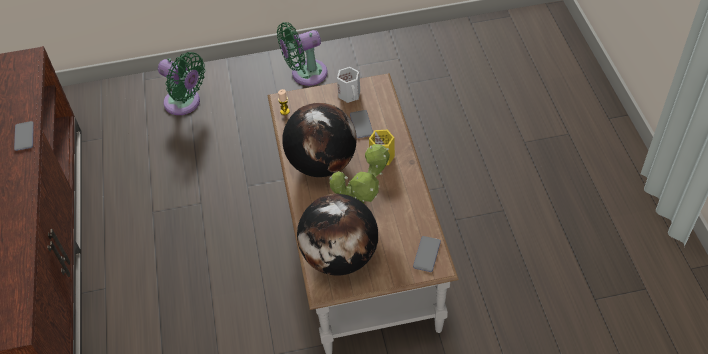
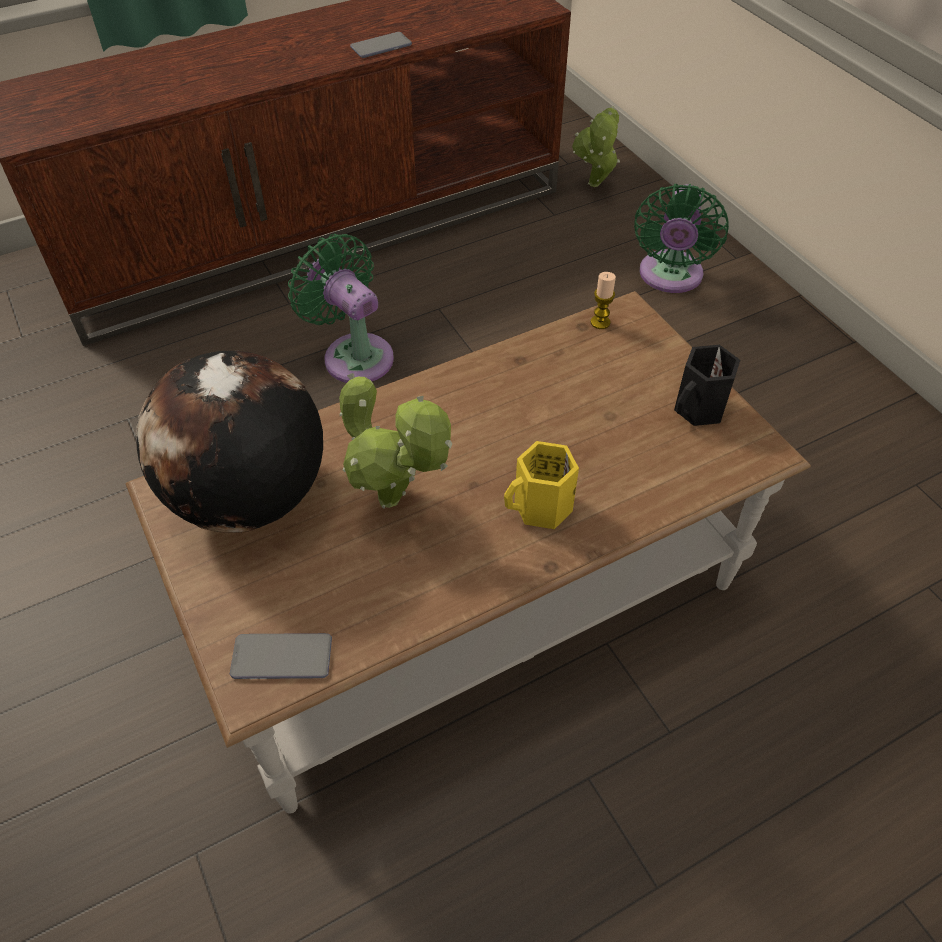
camera: 70 degrees right, 0 degrees up
(88, 112) = (594, 186): none -> potted plant
(305, 74) = (836, 409): green fan -> green fan (354, 354)
(322, 164) = (486, 410): globe -> none
(350, 94) = (699, 409): white mug -> black mug
(361, 124) = (622, 448): phone -> none

